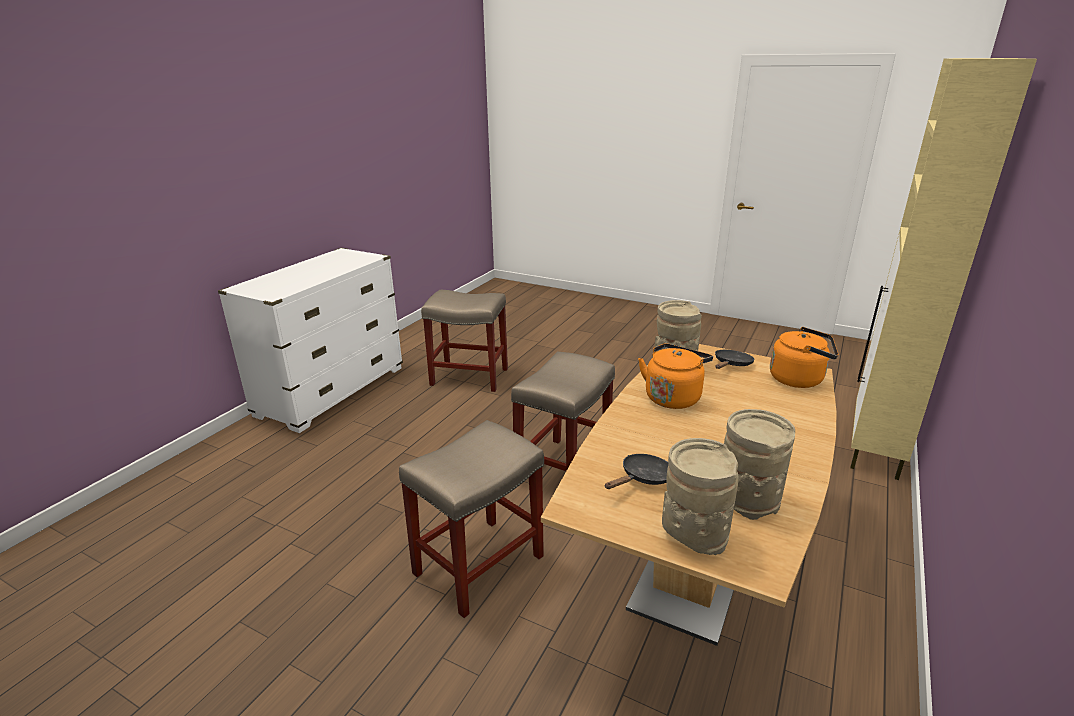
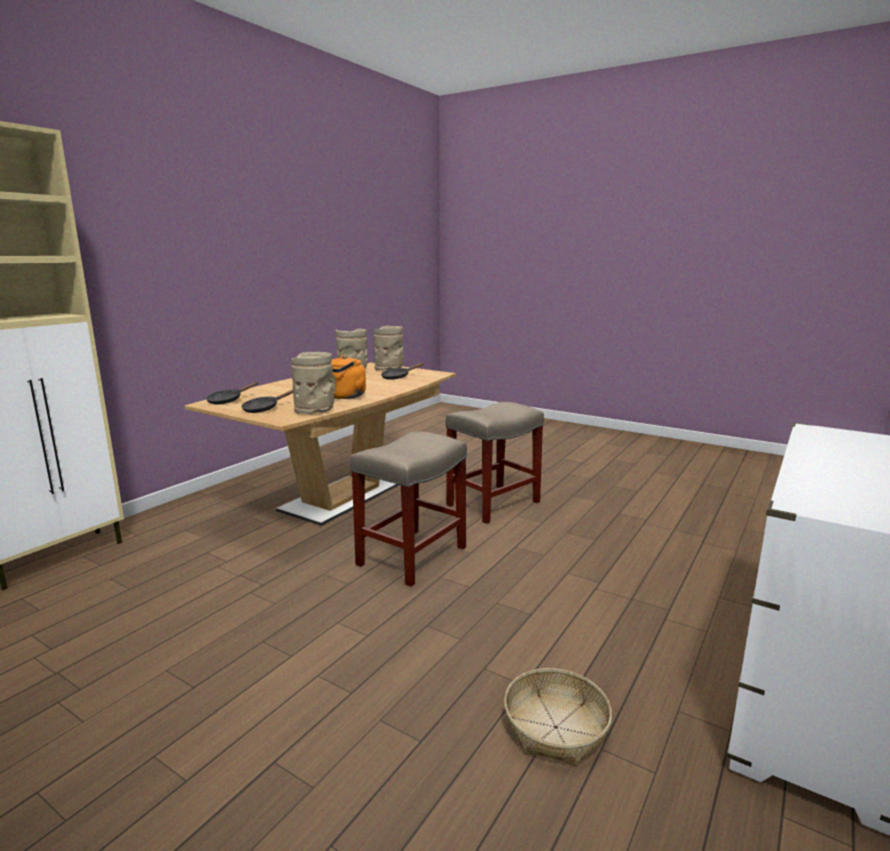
camera: 175 degrees left, 10 degrees down
(468, 377) = (556, 727): beige stool -> basket
(799, 379) = (228, 401): orange kettle -> black frying pan

